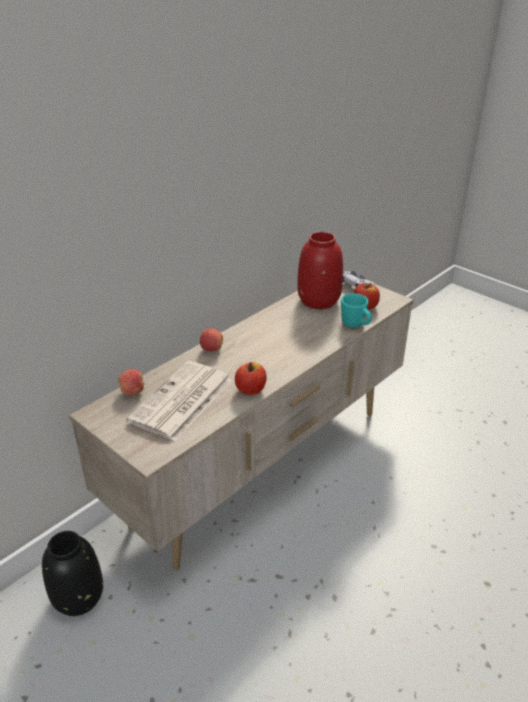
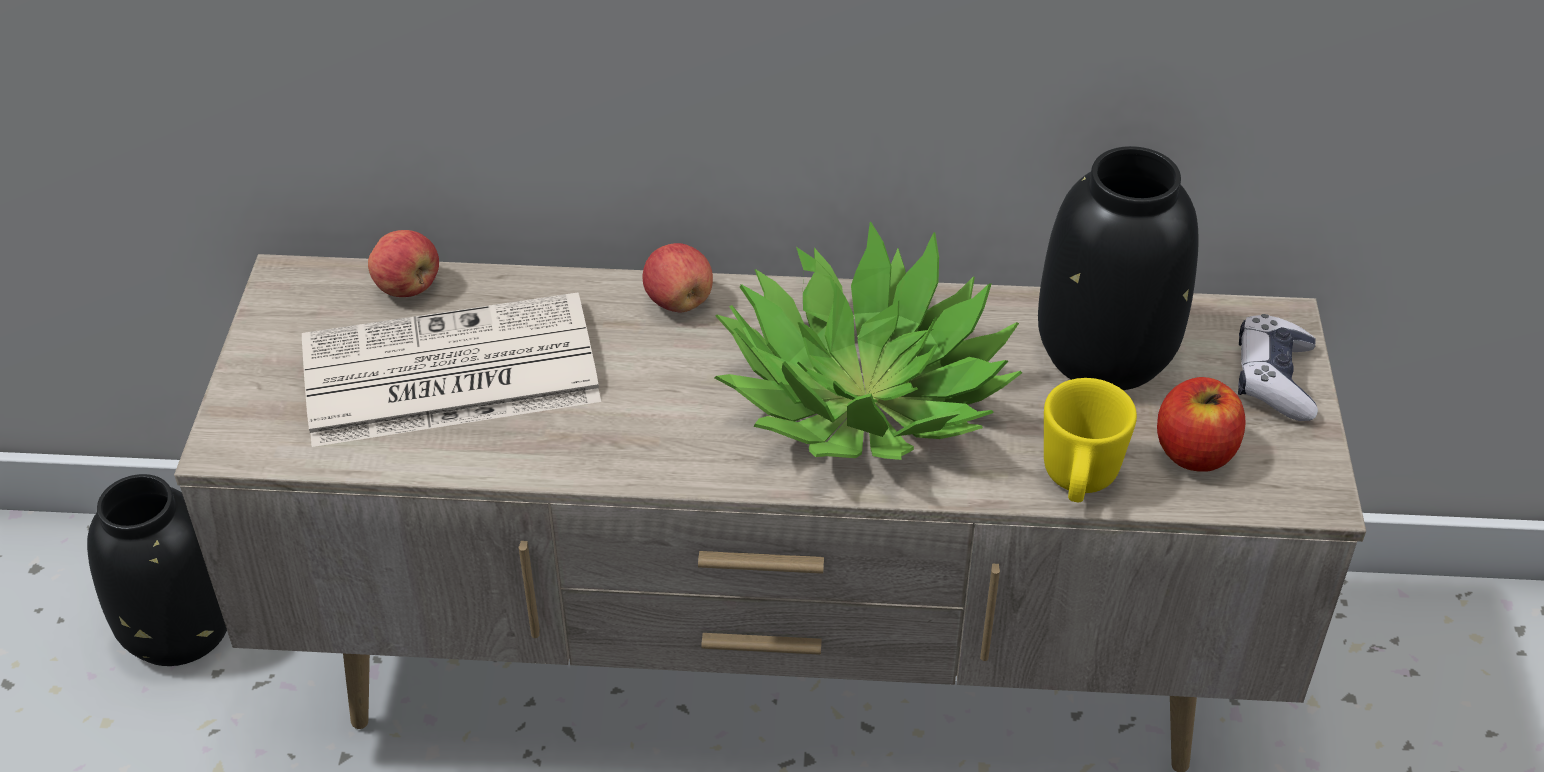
camera: 50 degrees right, 10 degrees up
(251, 389) = (596, 453): apple -> none
(286, 338) = (863, 394): none -> potted plant
(319, 300) = (1106, 353): red vase -> black vase
(355, 325) = (1078, 482): turquoise mug -> yellow mug

